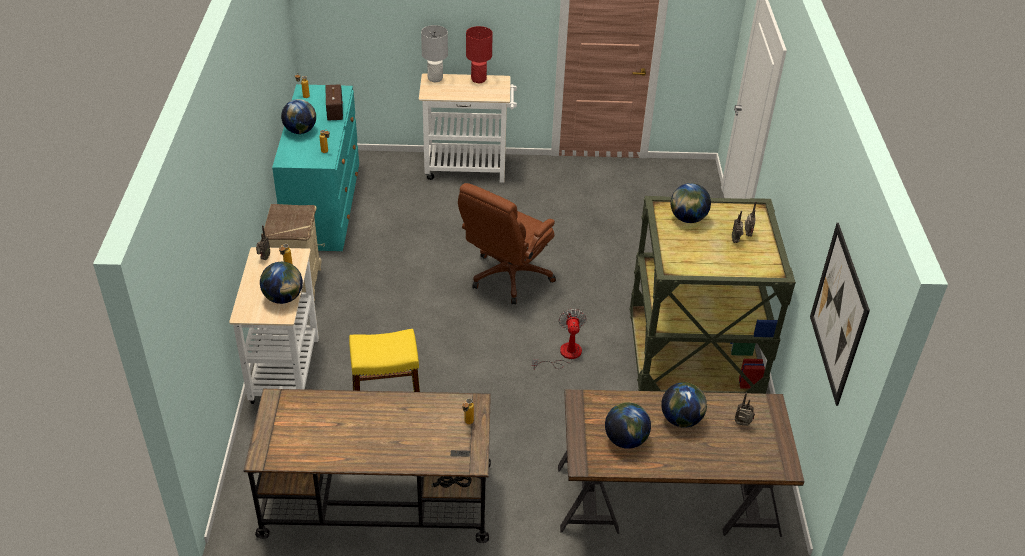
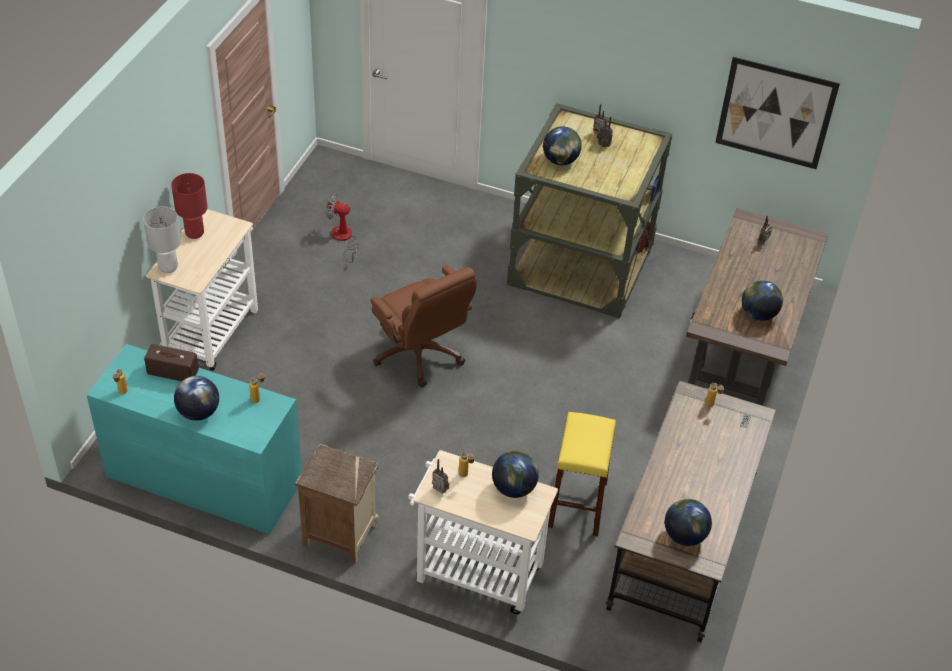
camera: 70 degrees left, 5 degrees up
(564, 355) = (549, 350): fan -> fan (344, 239)
(681, 419) = (746, 274): globe -> globe (684, 535)

